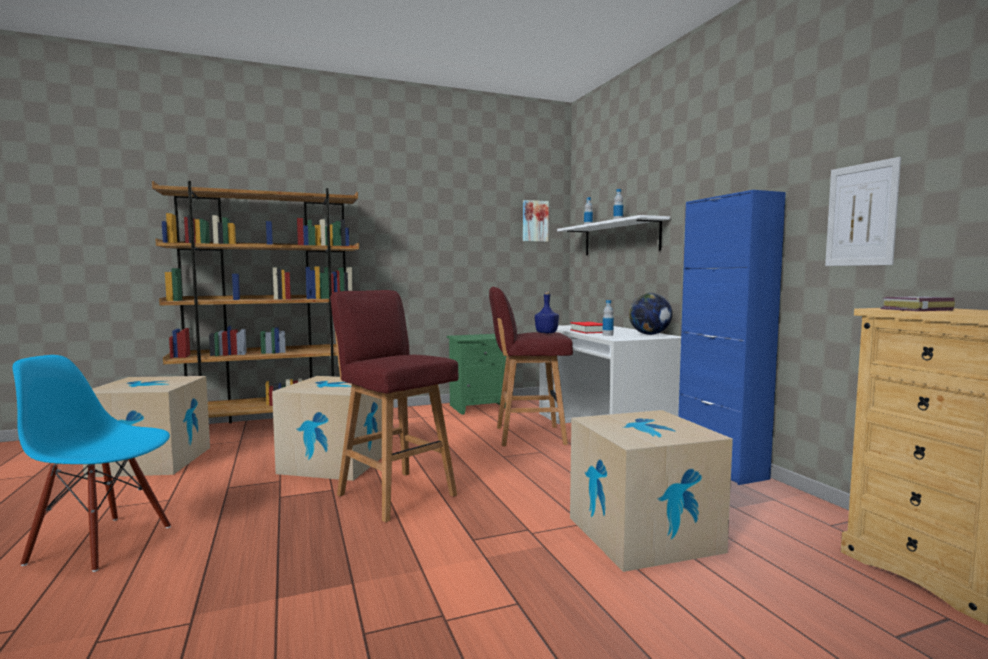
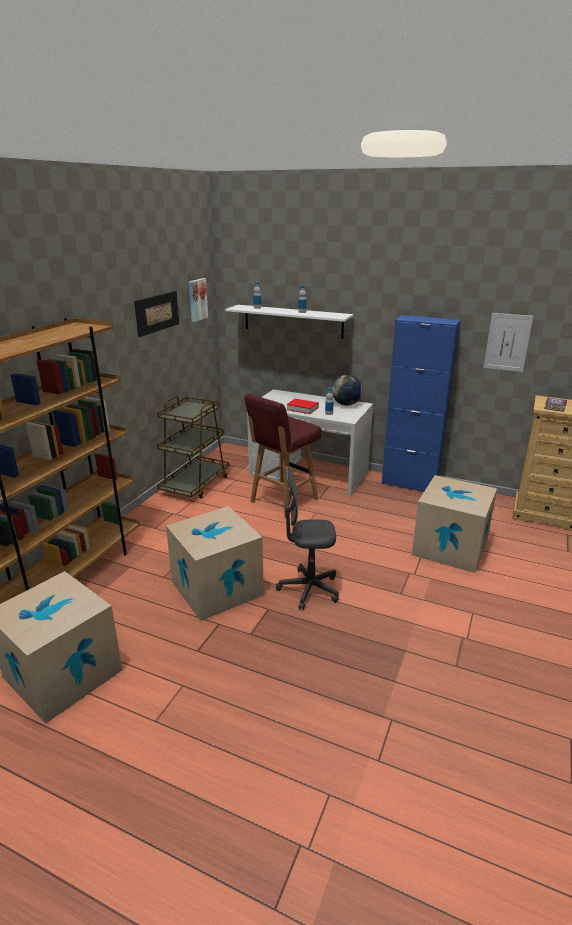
camera: 45 degrees left, 20 degrees up
(102, 543) = (232, 736): blue chair -> none
(395, 494) = (309, 589): red stool -> grey office chair
(469, 220) = (157, 313): none -> picture
(479, 407) = (195, 484): green nightstand -> brown cart
(546, 333) = (295, 423): blue bottle -> none

